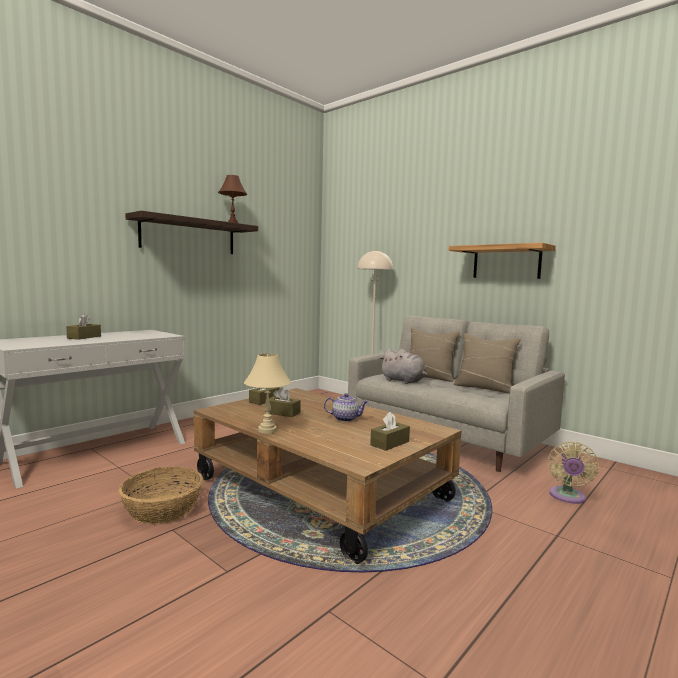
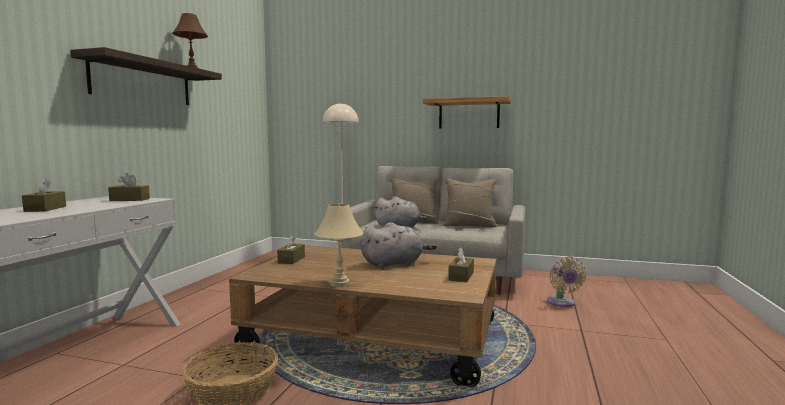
camera: 25 degrees left, 0 degrees up
(282, 413) = (328, 267): brown tissue box -> brown tissue box (129, 199)
(346, 419) = (394, 264): teapot -> grey plush toy

